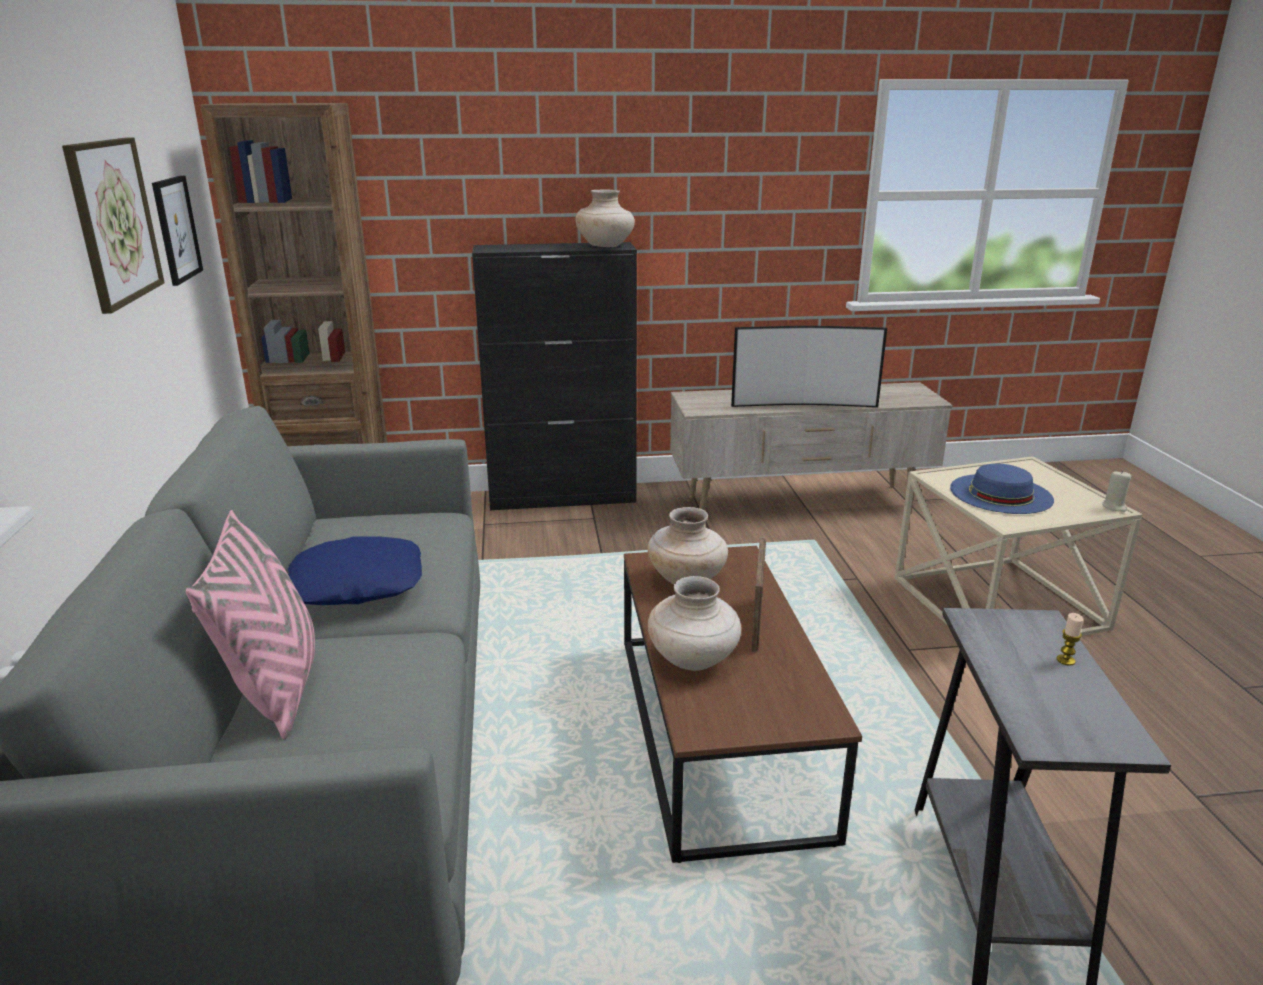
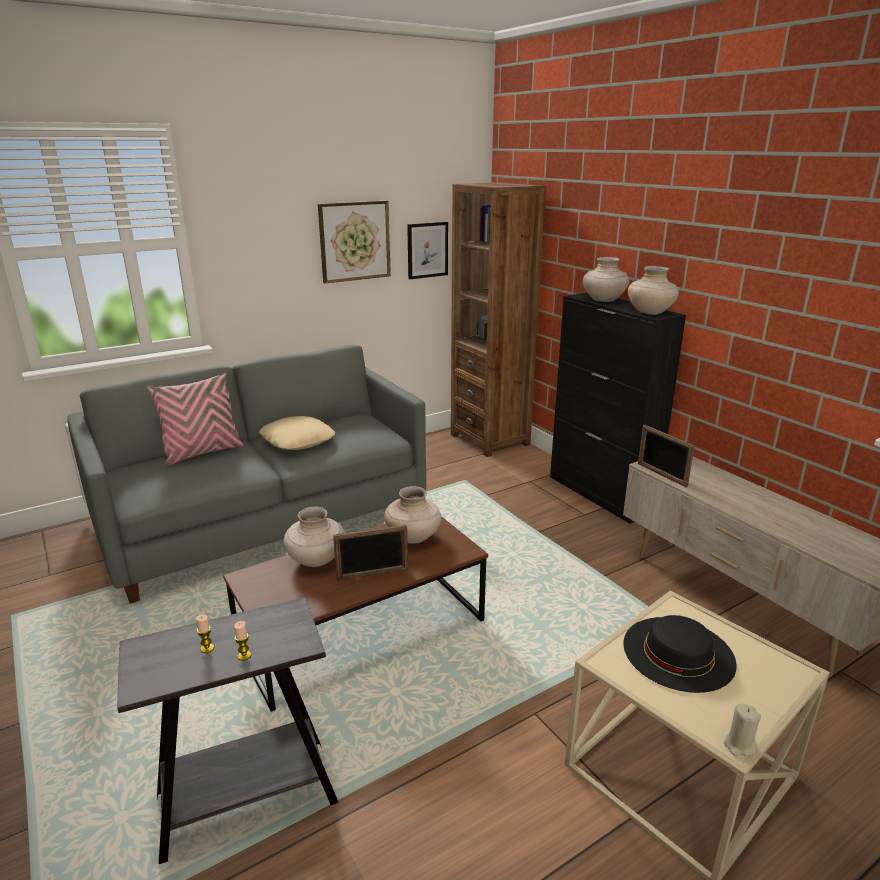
camera: 65 degrees right, 0 degrees up
(357, 583) = (298, 440): blue pillow -> beige pillow
(524, 247) = (603, 300): none -> beige vase
(721, 411) = (661, 474): none -> picture frame
(803, 404) = (735, 505): television -> none
(1000, 493) = (678, 652): blue hat -> black hat
(1048, 685) = (207, 648): none -> candle

